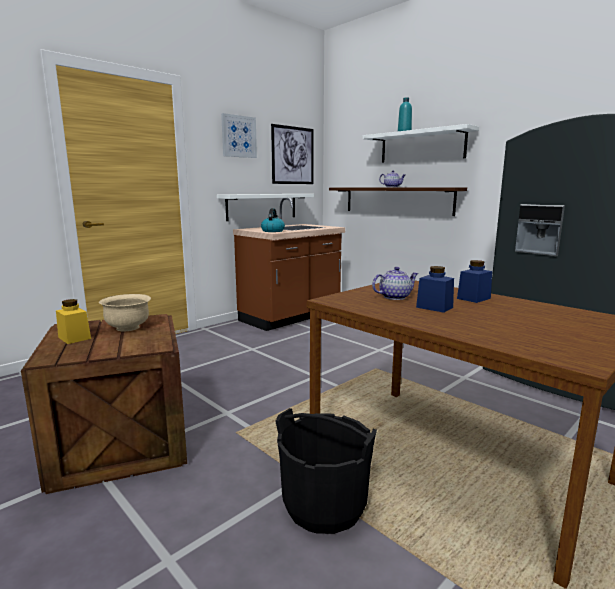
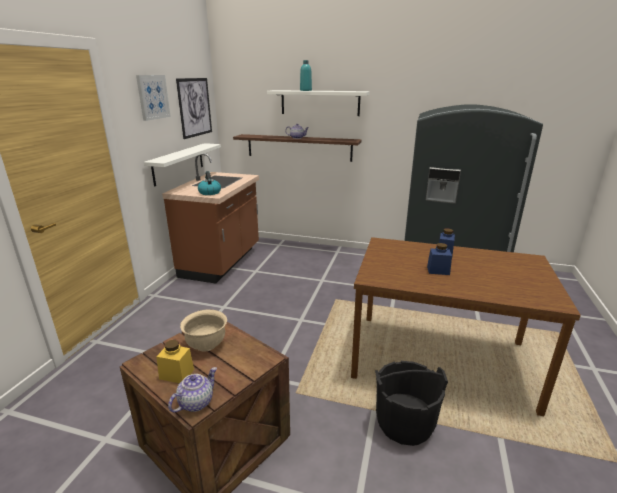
camera: 30 degrees left, 10 degrees up
(395, 297) = (402, 264): teapot -> teapot (196, 402)

